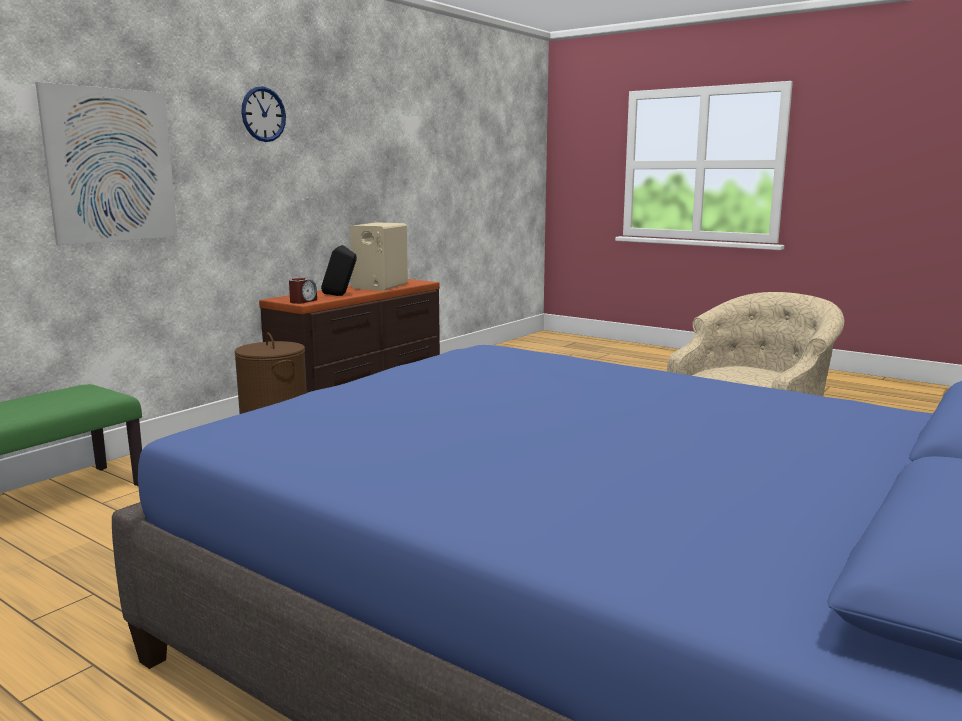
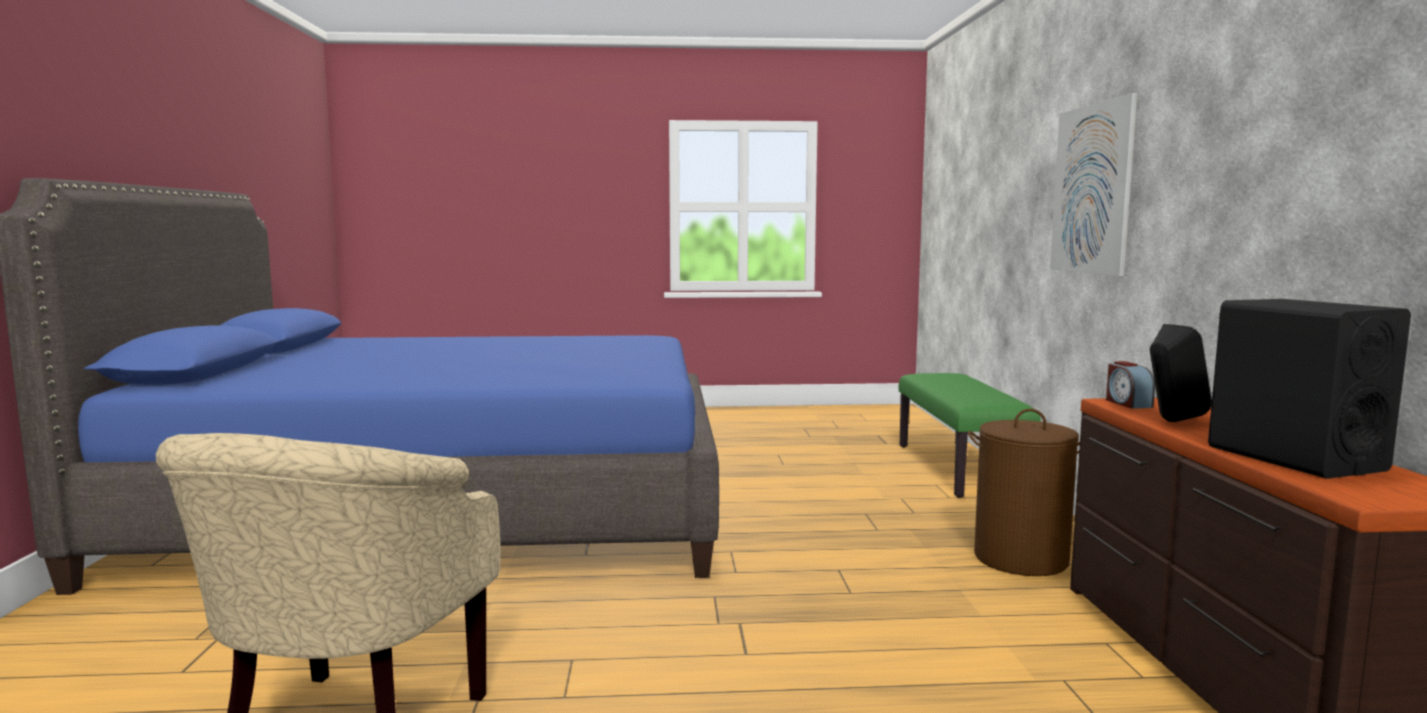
camera: 140 degrees right, 5 degrees down
(263, 114) = (1244, 85): wall clock -> none
(380, 286) = (1293, 458): beige speaker -> black speaker

